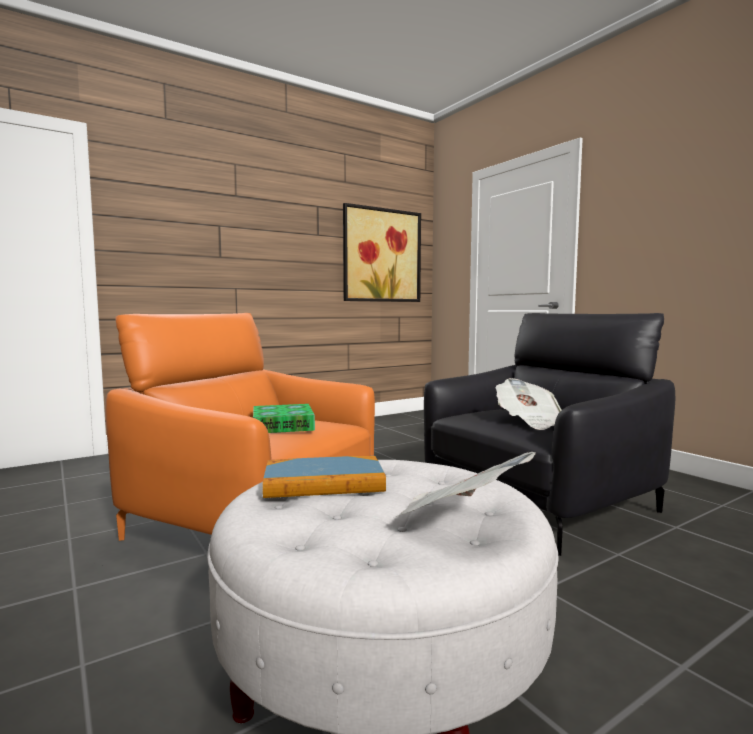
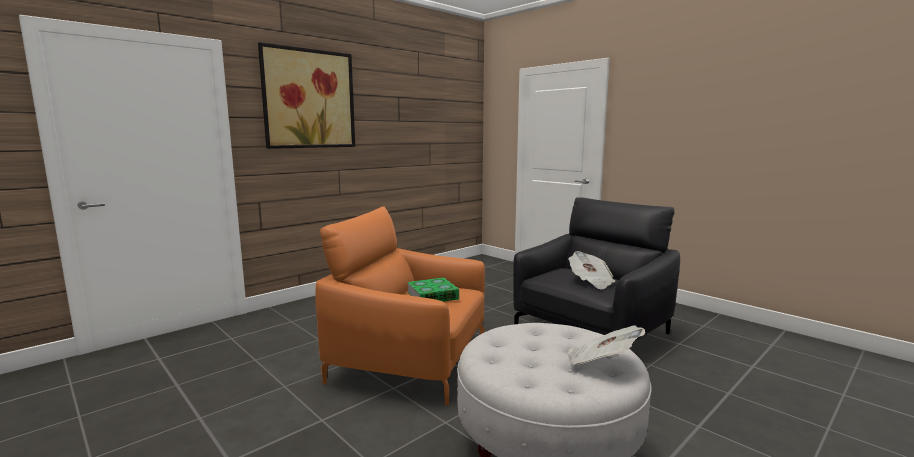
camera: 10 degrees left, 5 degrees up
(324, 482) = (508, 344): book -> none
(382, 255) = (446, 134): picture -> picture (309, 99)

